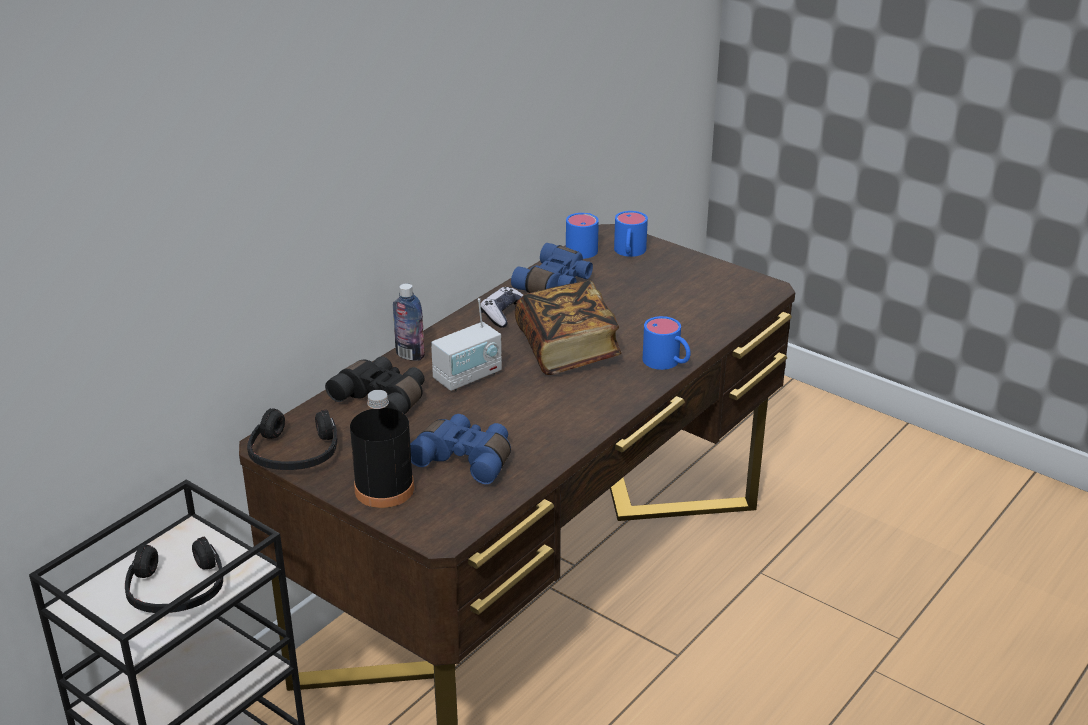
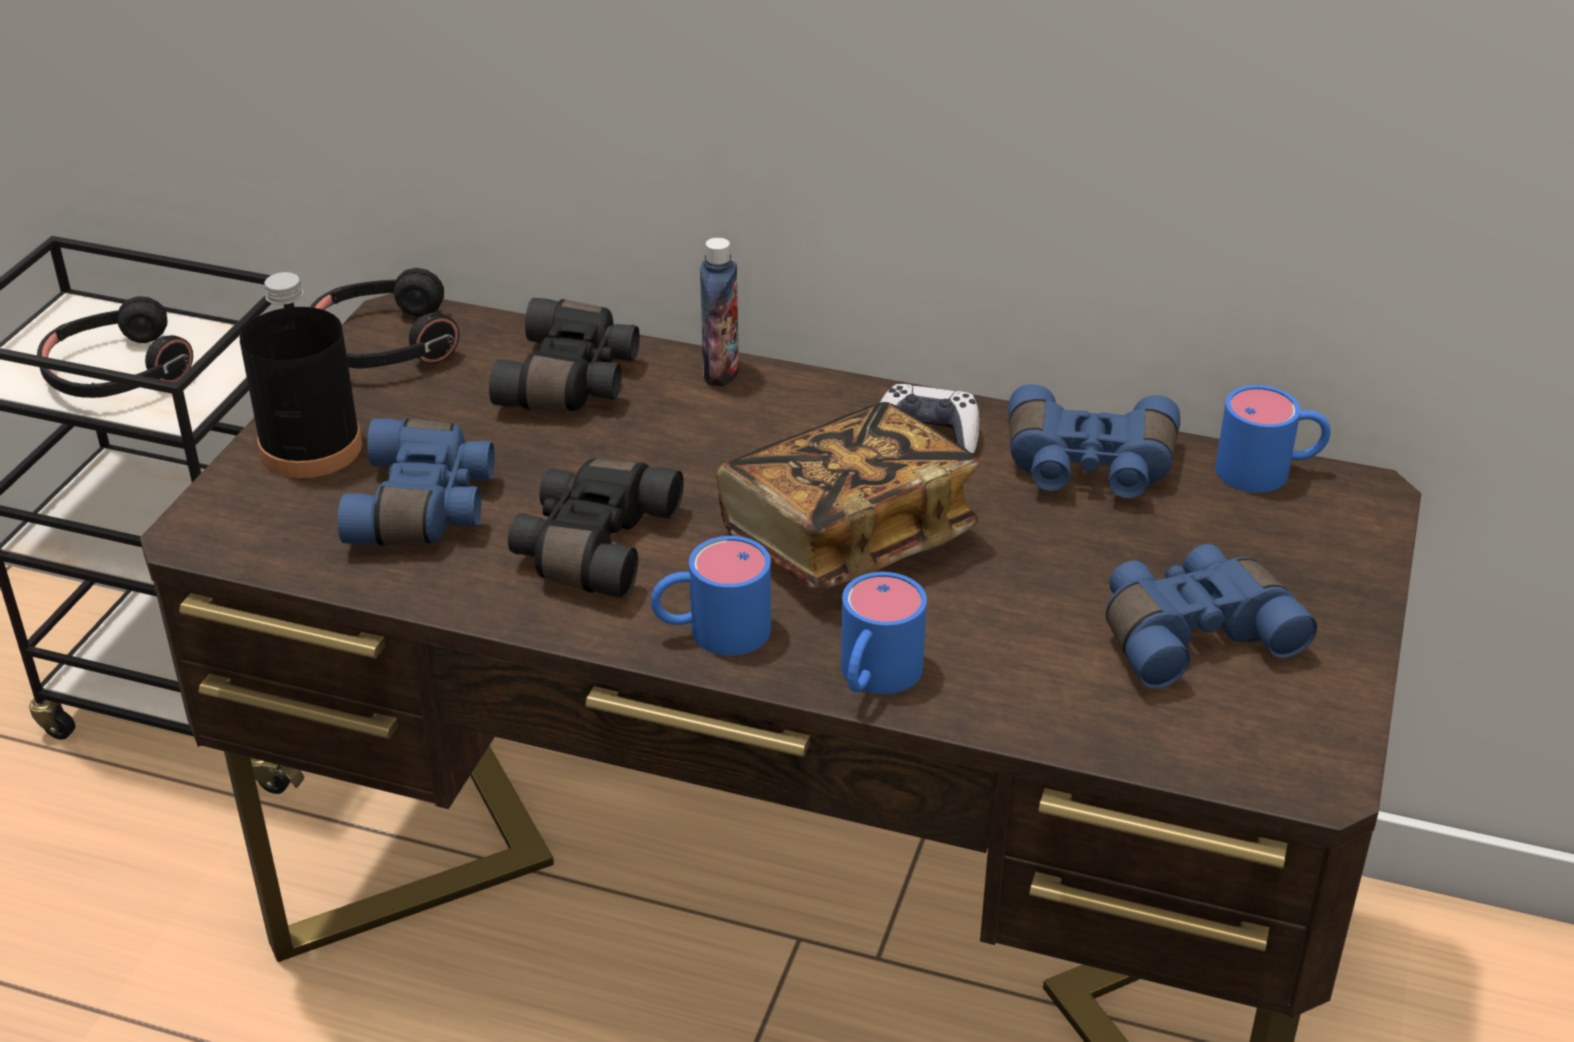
camera: 70 degrees right, 5 degrees up
(468, 376) = (684, 447): radio -> none
(531, 415) = (592, 545): none -> black binoculars
(629, 252) = (1301, 534): blue mug -> blue mug (711, 631)
(676, 290) = (1192, 633): none -> blue binoculars

